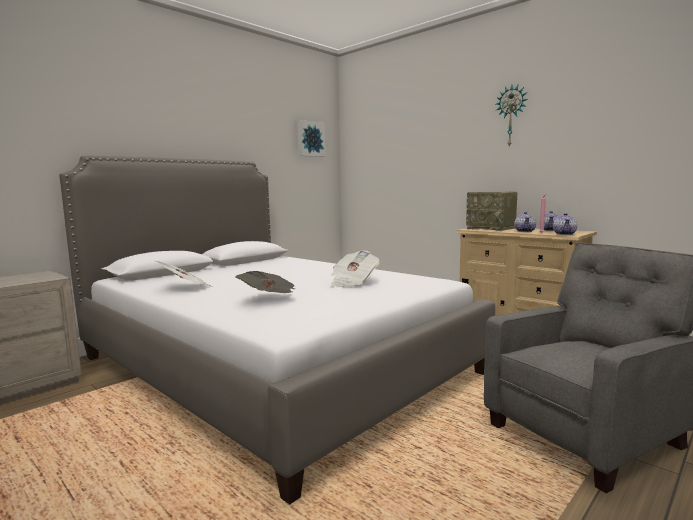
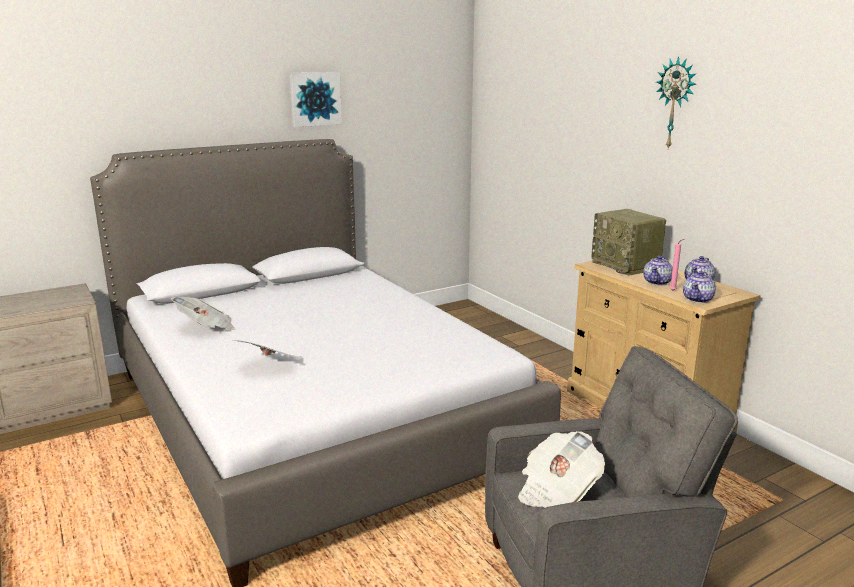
camera: 15 degrees right, 10 degrees up
(310, 139) = (423, 95): picture -> picture (315, 99)
(352, 282) = (390, 342): newspaper -> newspaper (556, 490)

